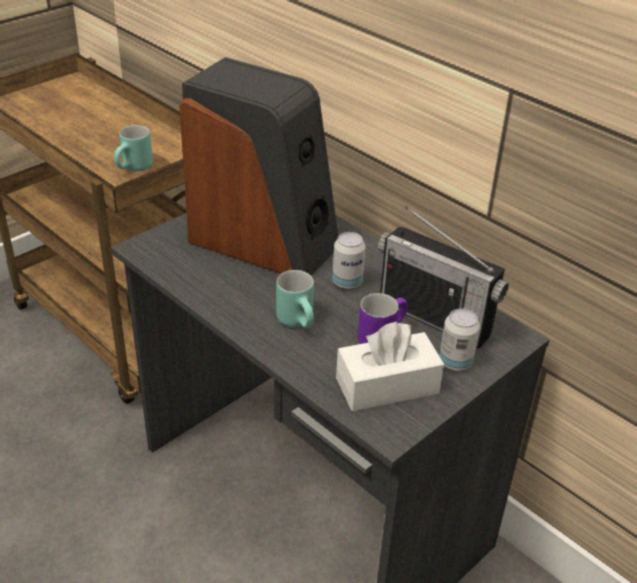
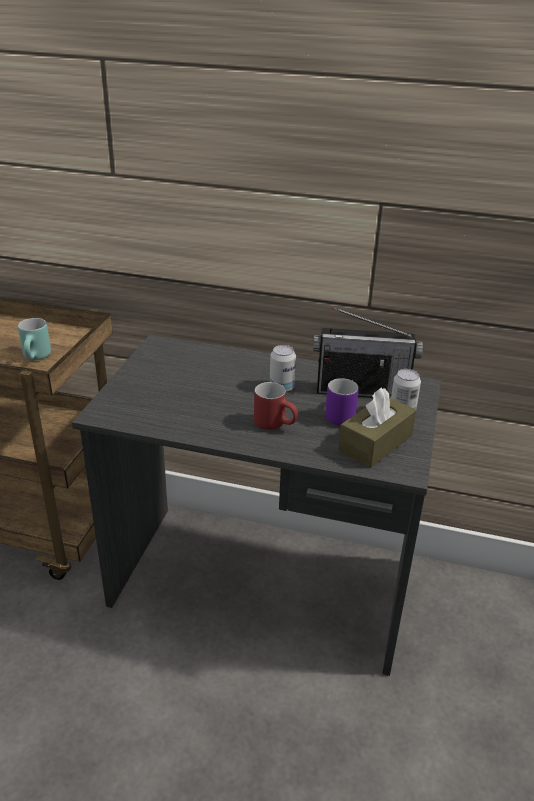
camera: 30 degrees left, 5 degrees down
(264, 241) = (194, 379): speaker -> none
(300, 322) = (276, 424): turquoise mug -> red mug
(387, 385) = (375, 443): white tissue box -> brown tissue box

